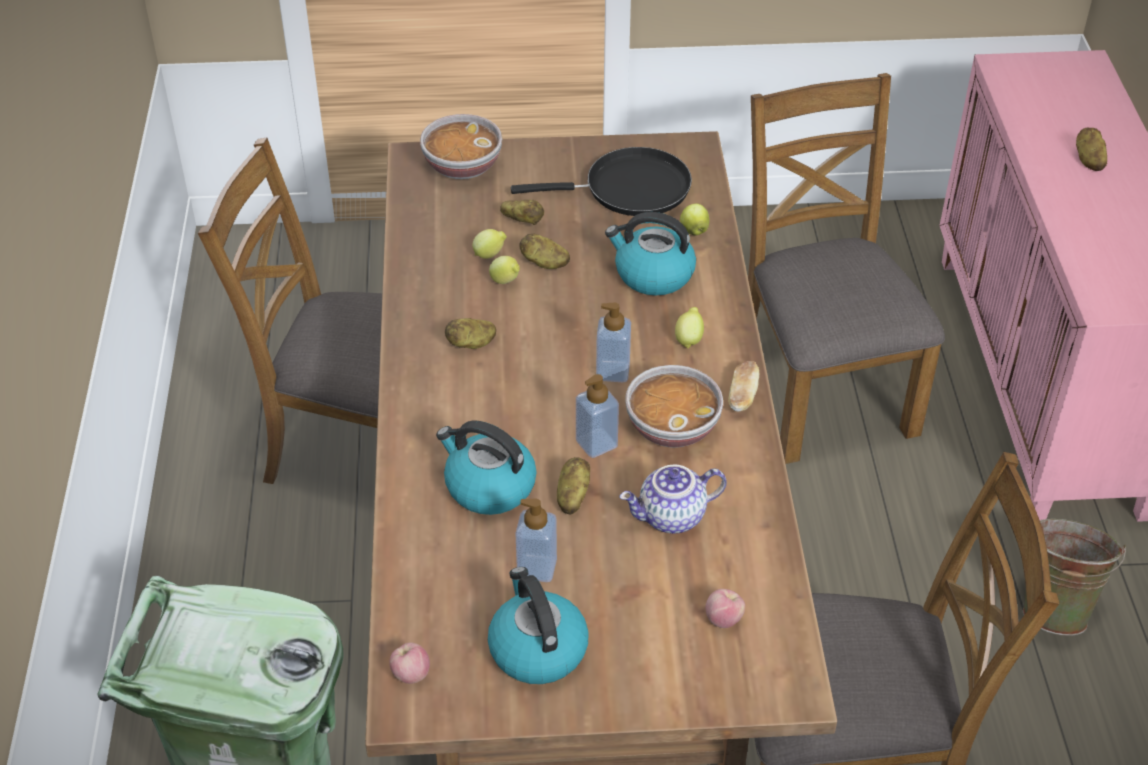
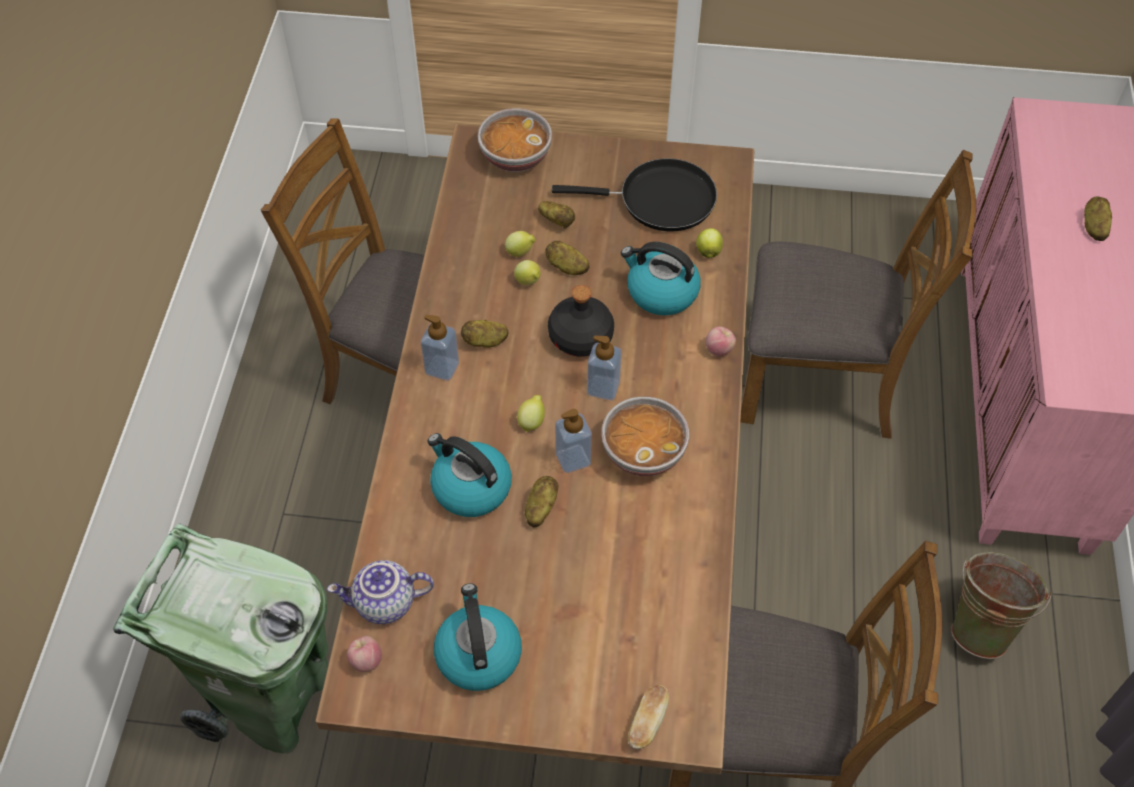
camera: 10 degrees right, 10 degrees up
(537, 568) = (494, 575): soap dispenser -> soap dispenser (442, 368)
(575, 327) = (580, 337): none -> black bottle
(671, 518) = (622, 543): teapot -> teapot (384, 604)
(689, 339) = (678, 364): lemon -> lemon (532, 421)
(723, 619) = (645, 651): apple -> apple (719, 349)
(742, 396) = (713, 429): bread -> bread (647, 722)
(820, 389) = (821, 380): brown chair -> brown chair turned 105 degrees clockwise

